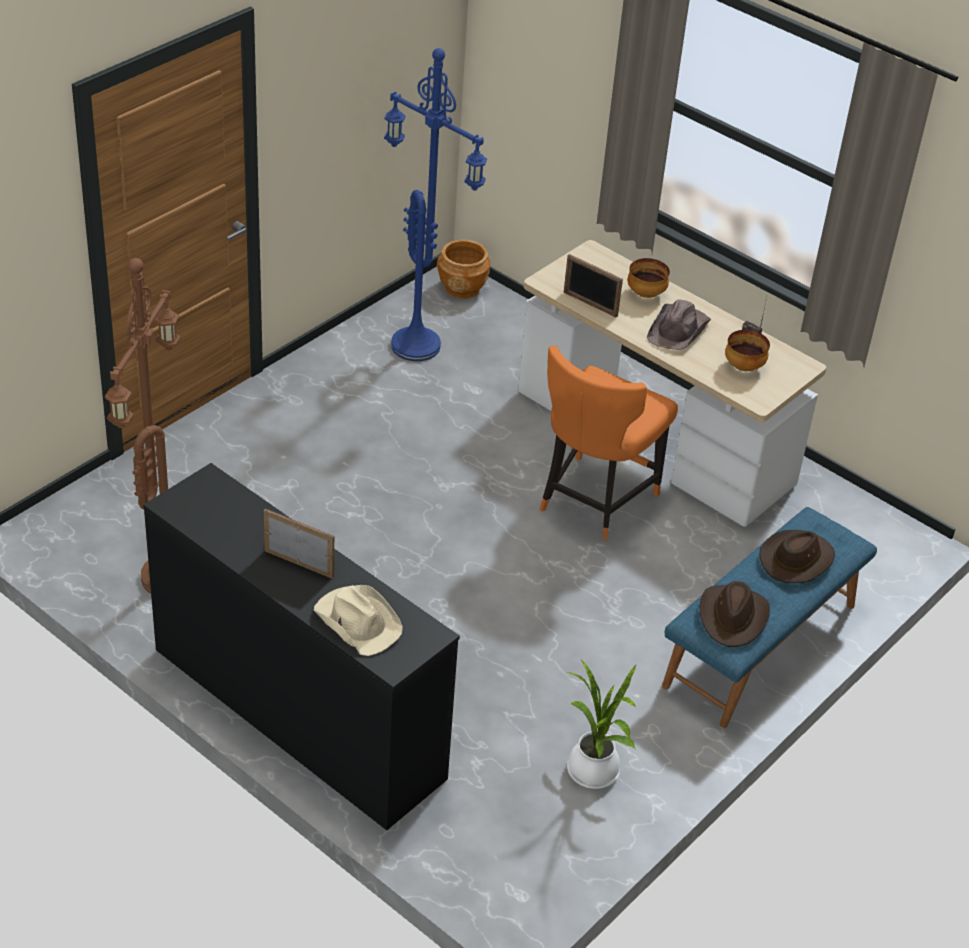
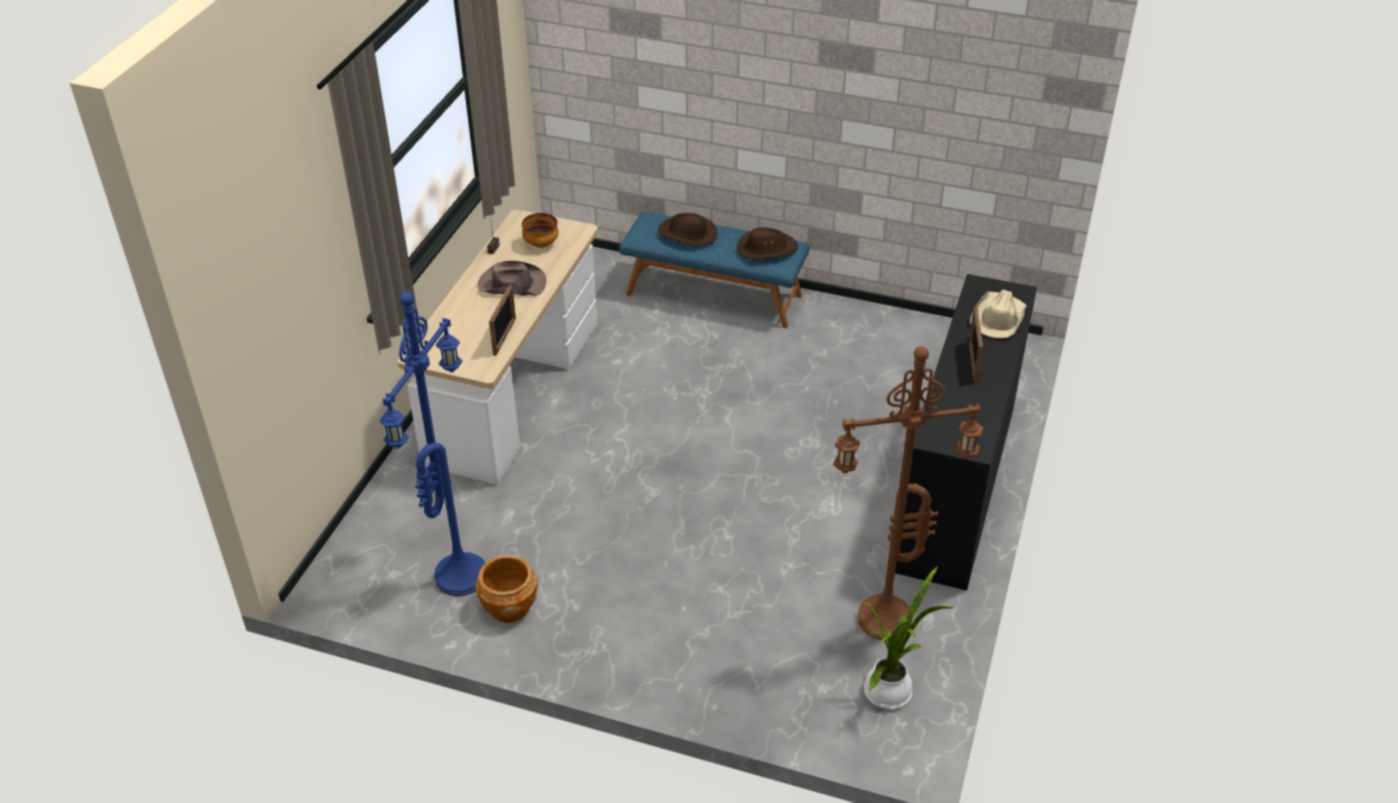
camera: 110 degrees left, 0 degrees up
(462, 288) = (343, 574): brown planter -> brown planter (509, 607)
(593, 501) = (616, 404): orange chair -> none
(593, 774) = (887, 338): potted plant -> potted plant (891, 690)
(645, 294) = (469, 311): bowl -> none

